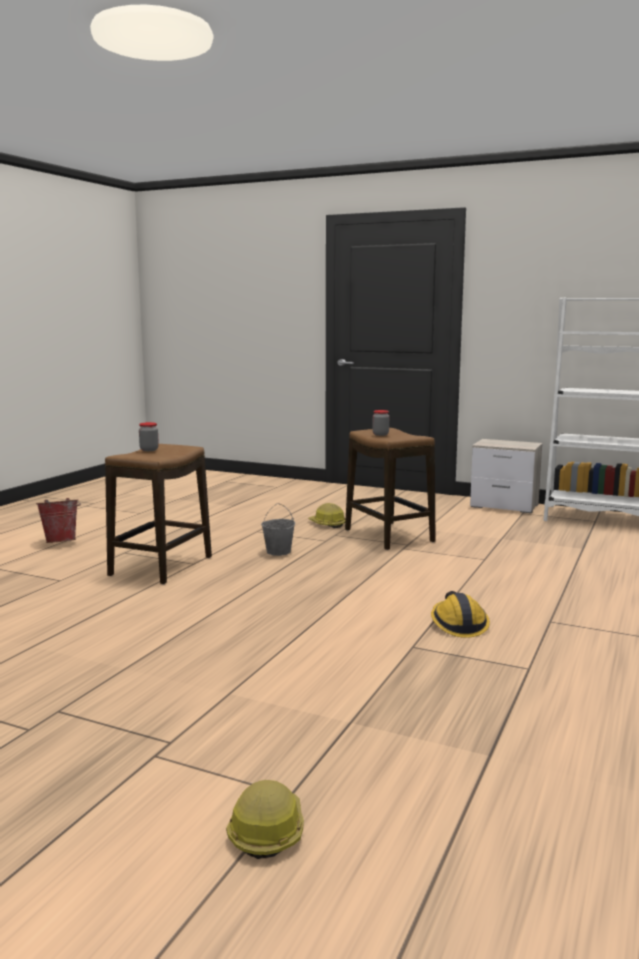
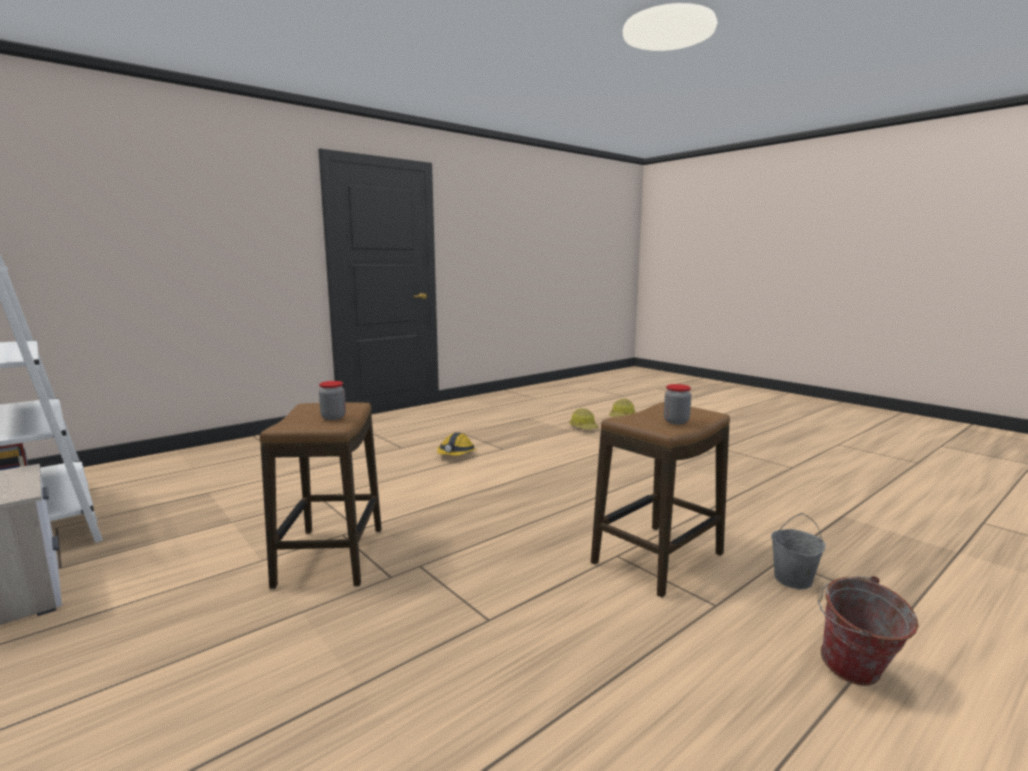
camera: 155 degrees left, 0 degrees up
(278, 552) = (501, 555): grey bucket -> grey bucket (793, 580)
(327, 524) = (360, 612): hard hat -> hard hat (584, 427)

